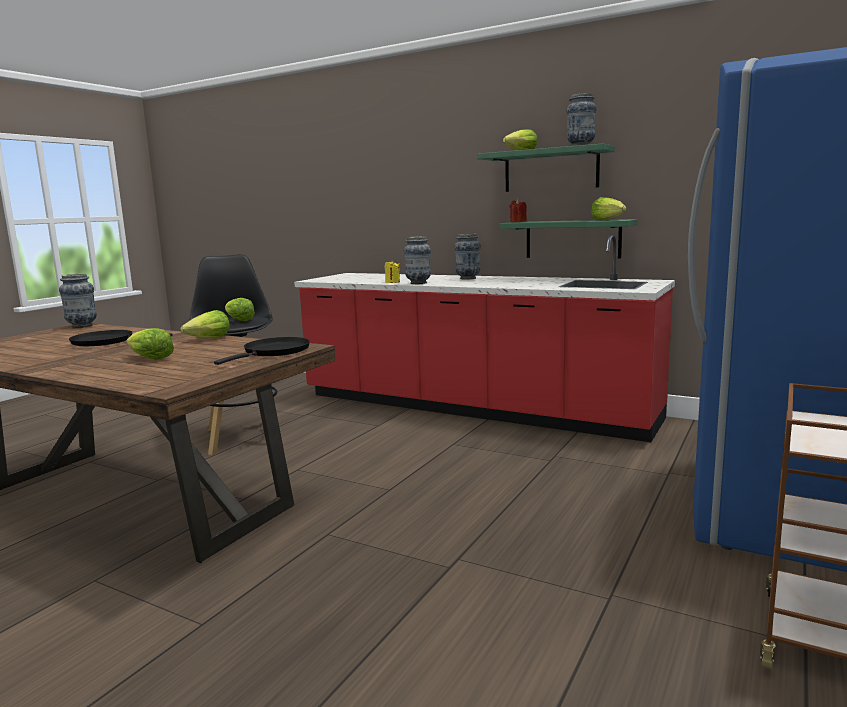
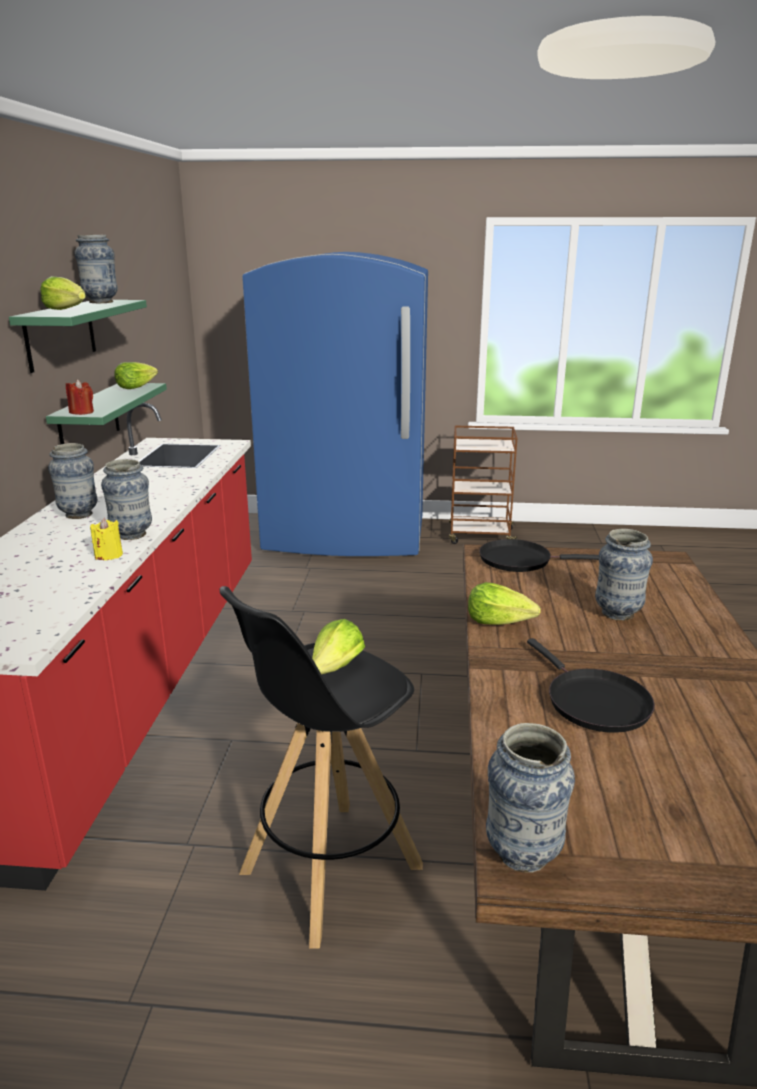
camera: 115 degrees left, 10 degrees up
(150, 358) = (617, 613): lettuce -> vase

